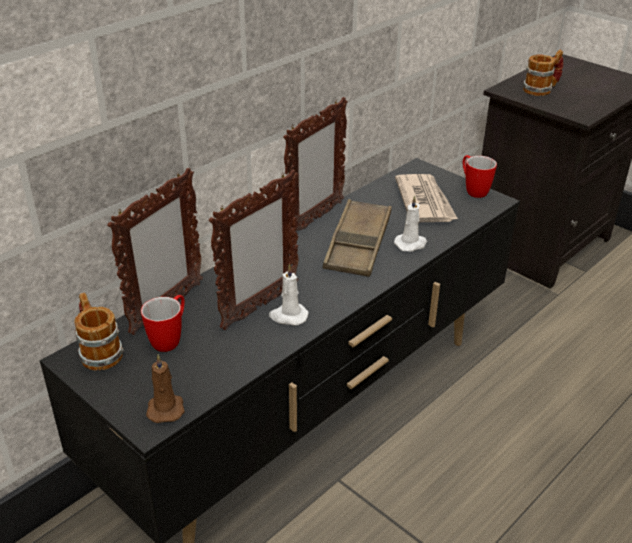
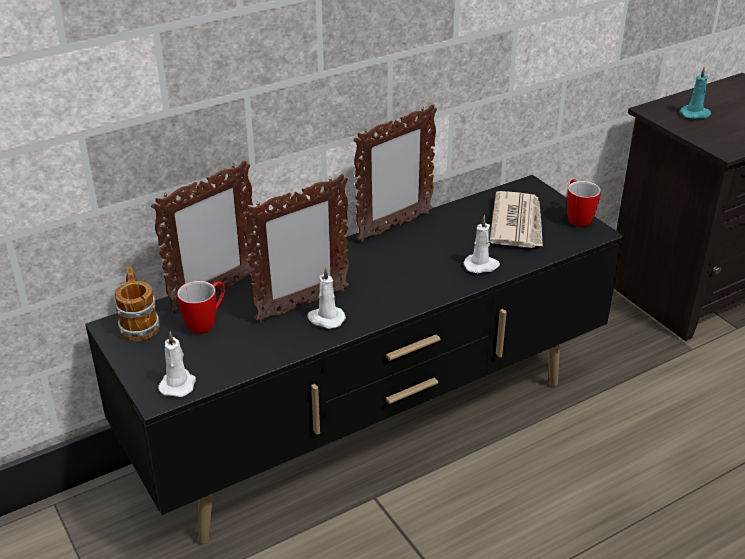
camera: 15 degrees right, 0 degrees up
(165, 408) = (178, 384): brown candle -> white candle
(358, 244) = (426, 258): brown tray -> none
(541, 89) = (695, 114): mug -> turquoise candle

